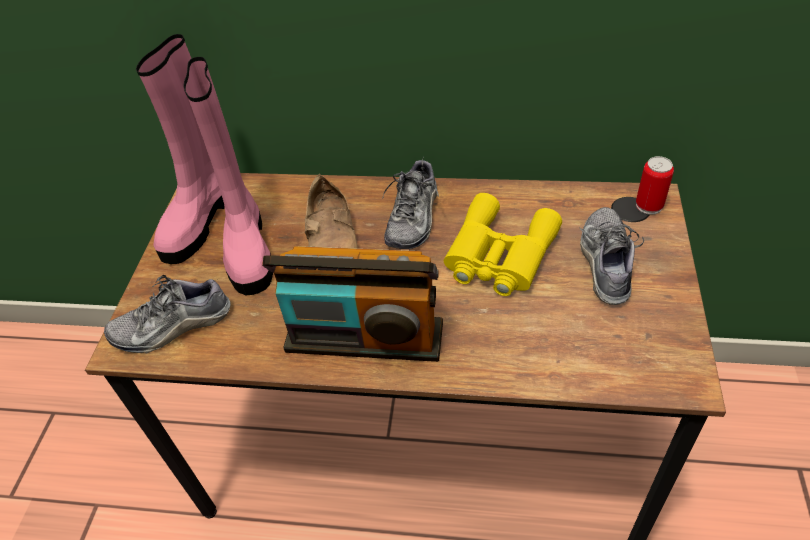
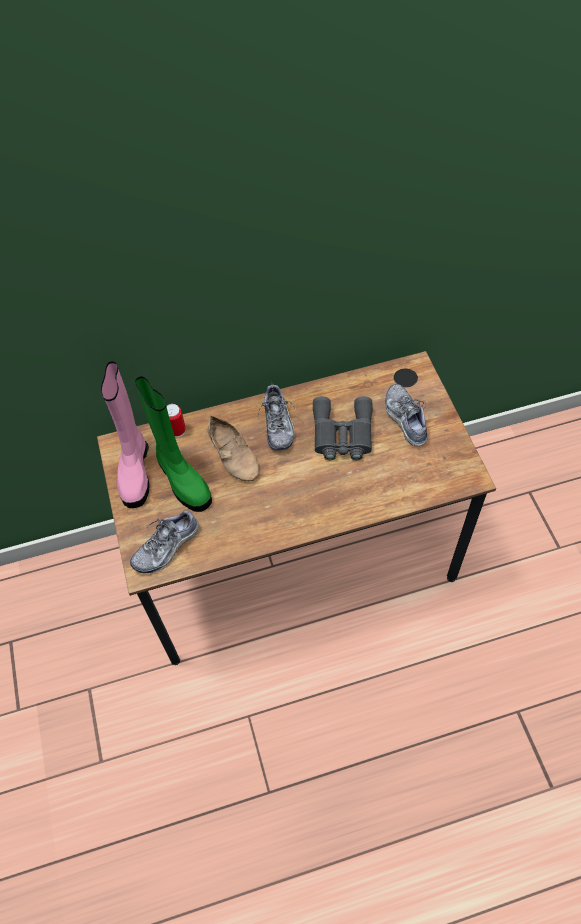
camera: 25 degrees left, 10 degrees up
(248, 248) = (182, 479): pink boot -> green boot
(364, 338) = (290, 513): radio -> none
(498, 256) = (342, 434): yellow binoculars -> grey binoculars
(649, 205) = (415, 372): can -> can (177, 430)

